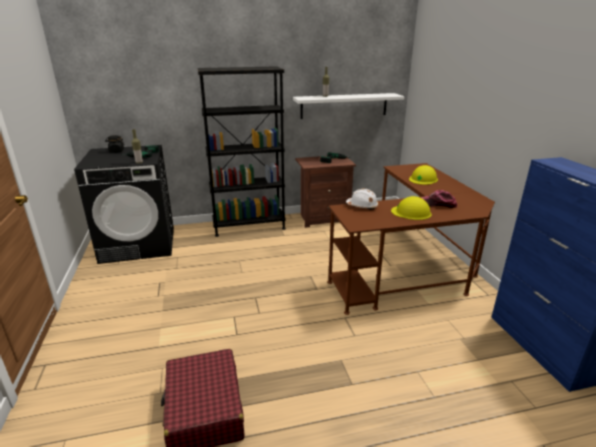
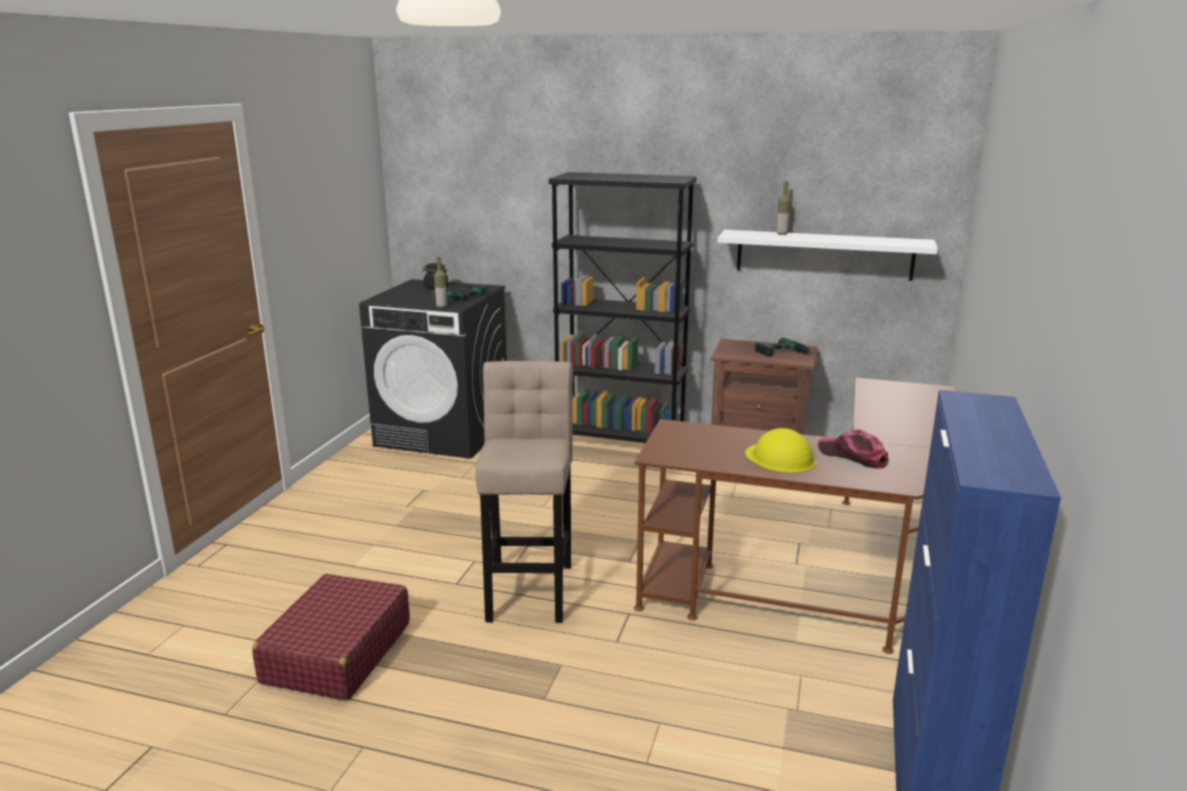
camera: 30 degrees right, 5 degrees down
(281, 321) = (530, 587): none -> beige stool
(362, 206) = (712, 431): white hard hat -> none
(423, 179) = (896, 412): yellow hard hat -> none

